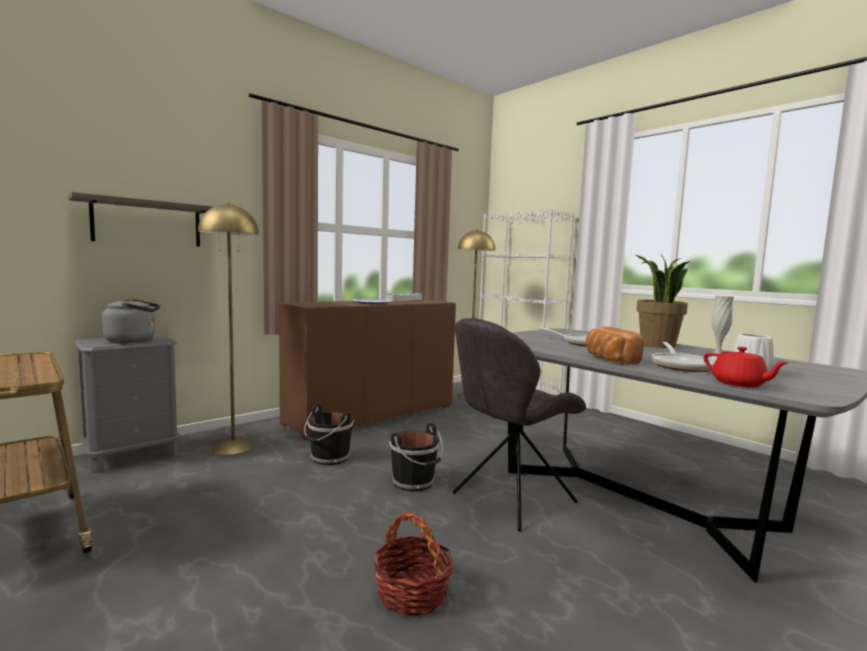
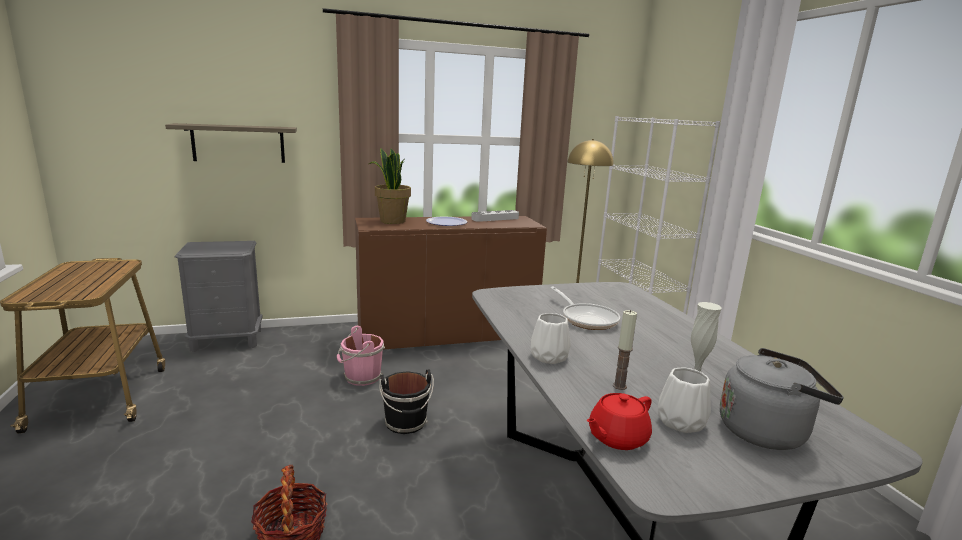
camera: 25 degrees right, 10 degrees up
(134, 340) = (220, 249): grey kettle -> grey kettle (766, 431)
(233, 446) = (300, 347): yellow floor lamp -> none
(329, 458) = (361, 377): black bucket -> pink bucket
(510, 499) = (475, 468): grey chair -> none
(609, 359) = (550, 357): bread -> white vase
(657, 345) = (684, 337): potted plant -> potted plant (392, 221)
(681, 366) = (619, 386): frying pan -> candle
(739, 384) = (616, 437): red teapot -> red teapot turned 60 degrees clockwise

